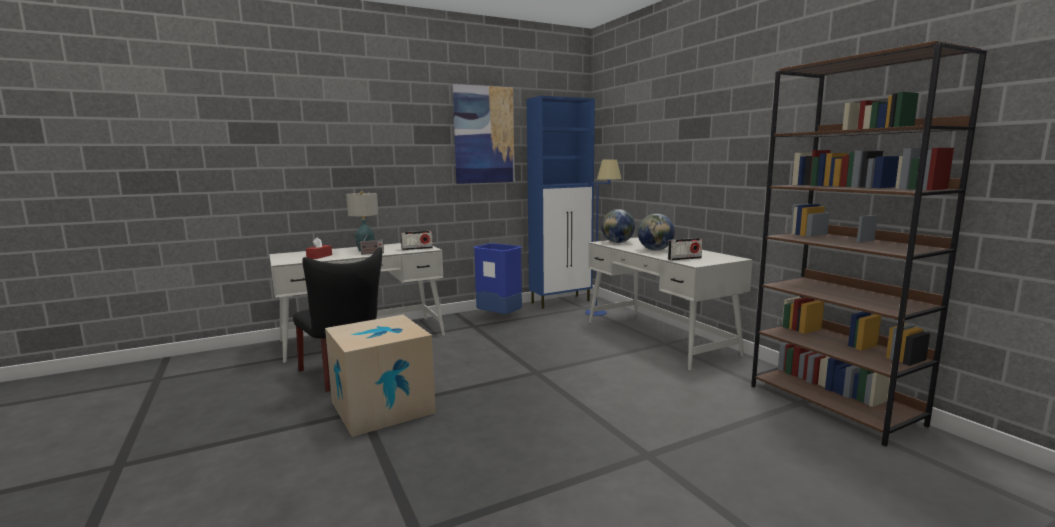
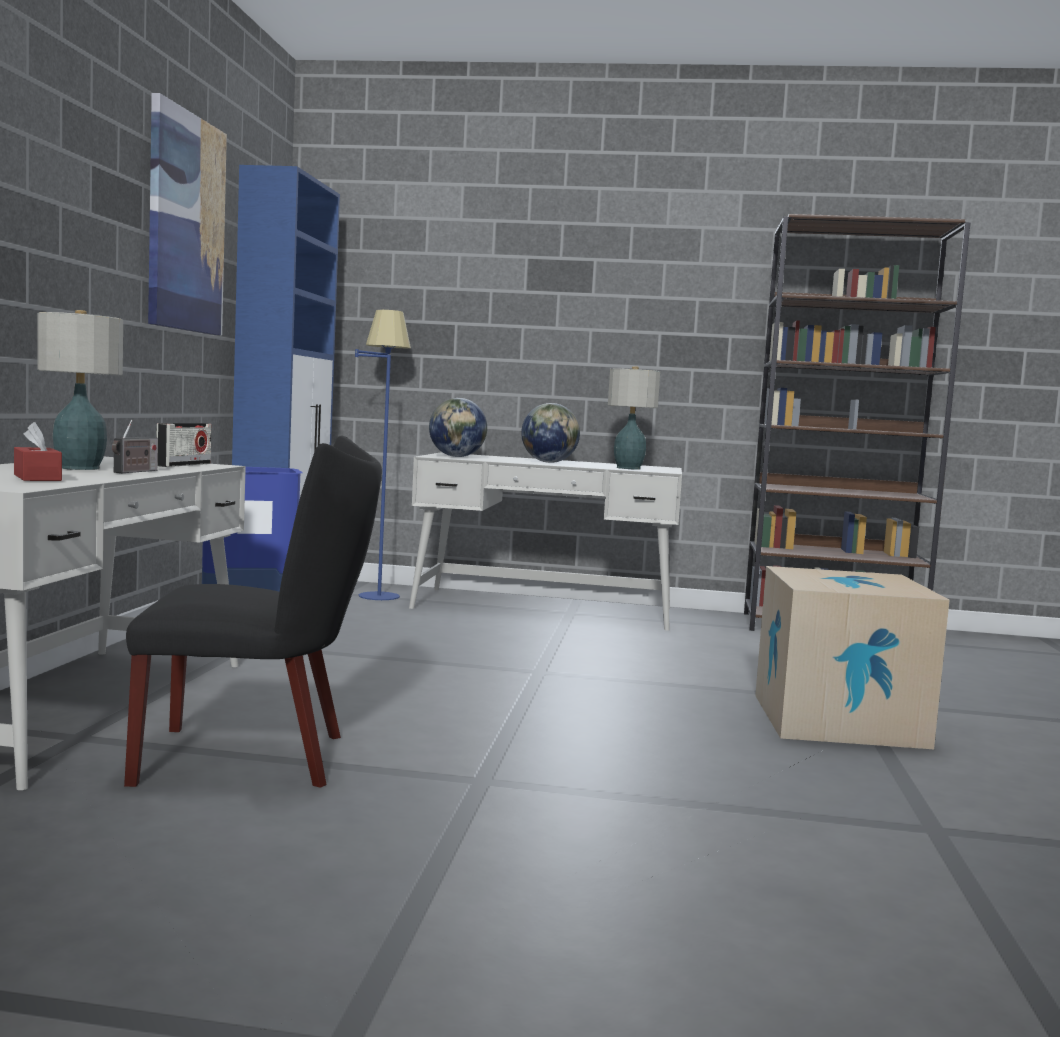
camera: 55 degrees left, 5 degrees down
(382, 407) = (493, 767): cardboard box -> cardboard box (838, 720)
(684, 258) = (628, 468): radio -> table lamp

